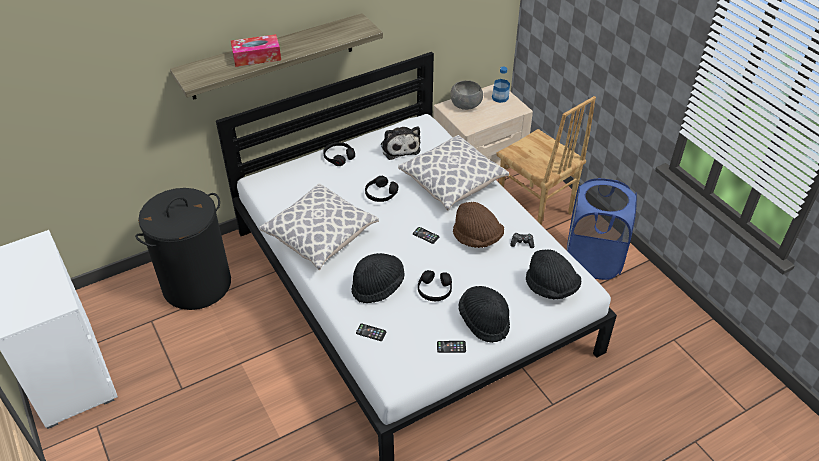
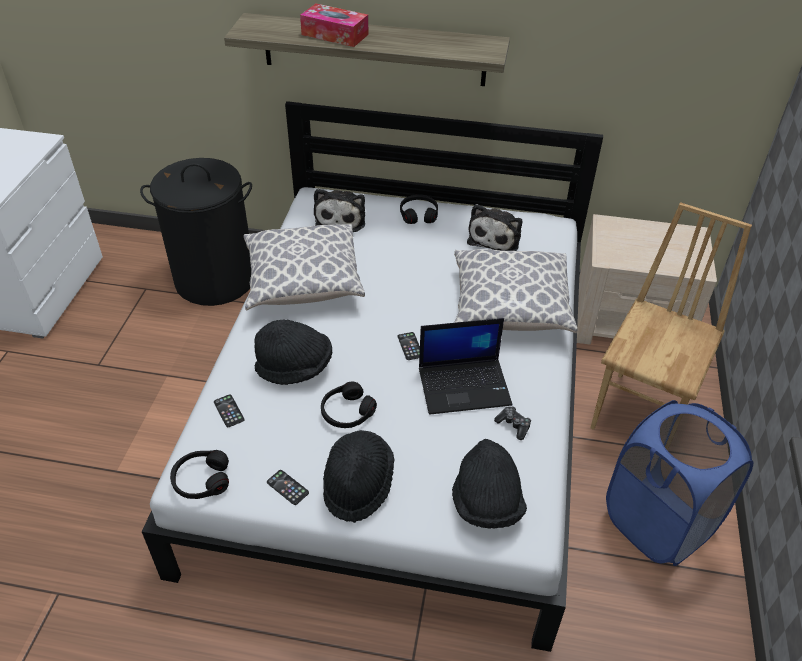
camera: 40 degrees right, 0 degrees up
(293, 185) = (341, 218): none -> plush toy
(381, 194) = (415, 274): black headphones -> black headphones (201, 480)
(465, 104) = (633, 232): grey bowl -> none
(477, 238) = (465, 385): brown hat -> laptop
(500, 97) = (688, 245): bottle -> none
(534, 210) = (642, 415): brown chair -> brown chair turned 150 degrees counterclockwise

